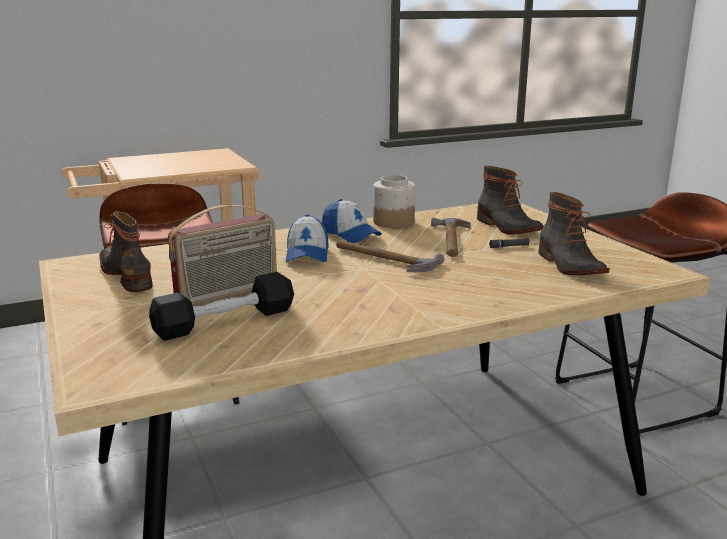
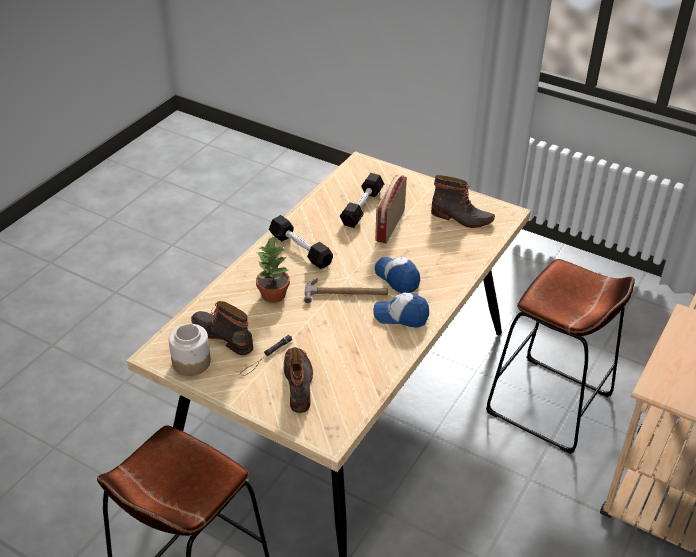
camera: 145 degrees right, 20 degrees up
(388, 304) = (300, 249): none -> black dumbbell
(393, 222) = (393, 351): jar -> jar (191, 362)
(451, 240) = (325, 339): hammer -> none
(477, 277) = (273, 295): none -> potted plant
(507, 227) = (299, 383): boot -> boot turned 60 degrees clockwise

